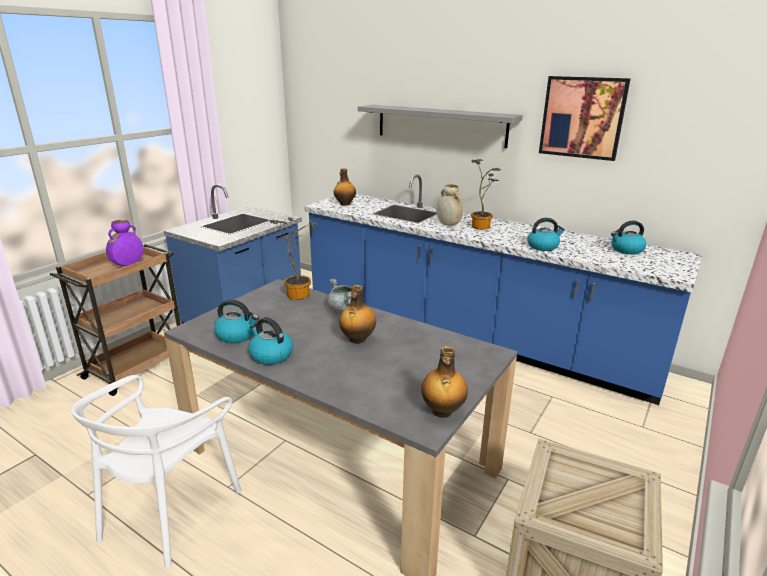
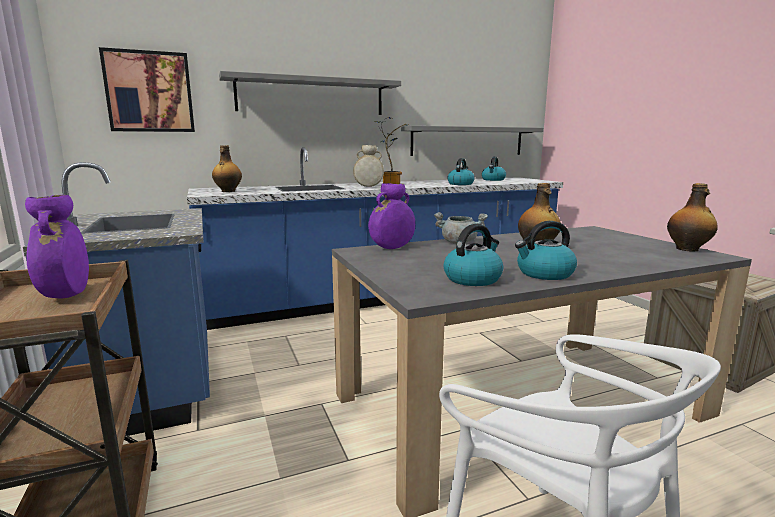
camera: 55 degrees left, 10 degrees down
(297, 293) = (392, 248): potted plant -> purple vase
(582, 117) = (436, 85): picture -> picture (149, 92)
(620, 191) = (468, 141): none -> grey shelf

